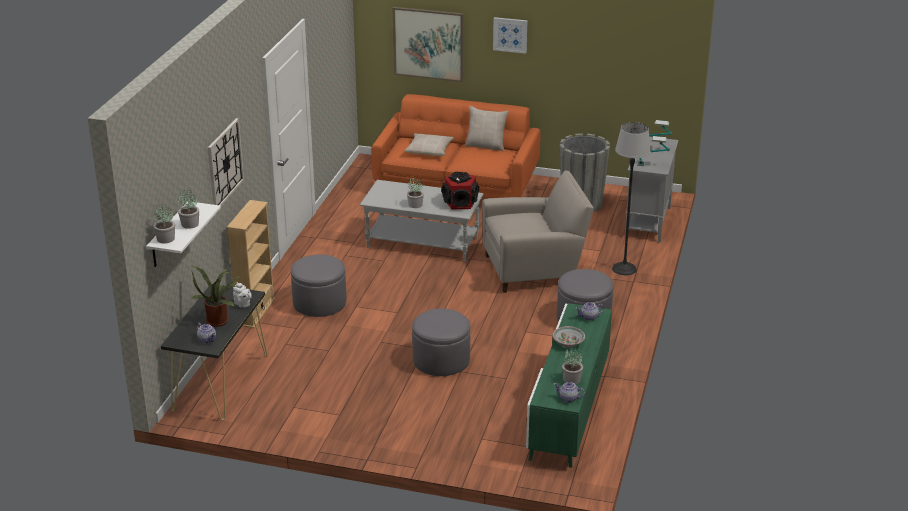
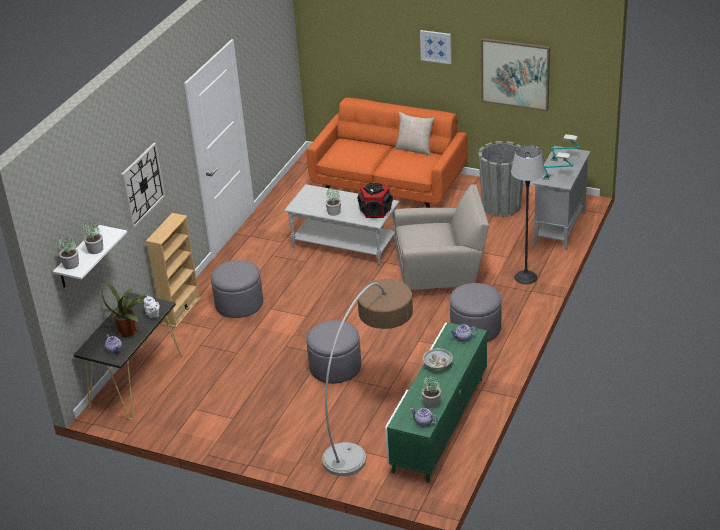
camera: 10 degrees right, 5 degrees up
(428, 44) = (363, 52): picture -> picture (515, 74)
(429, 150) = (361, 152): beige pillow -> none
(495, 412) = (372, 423): none -> floor lamp

